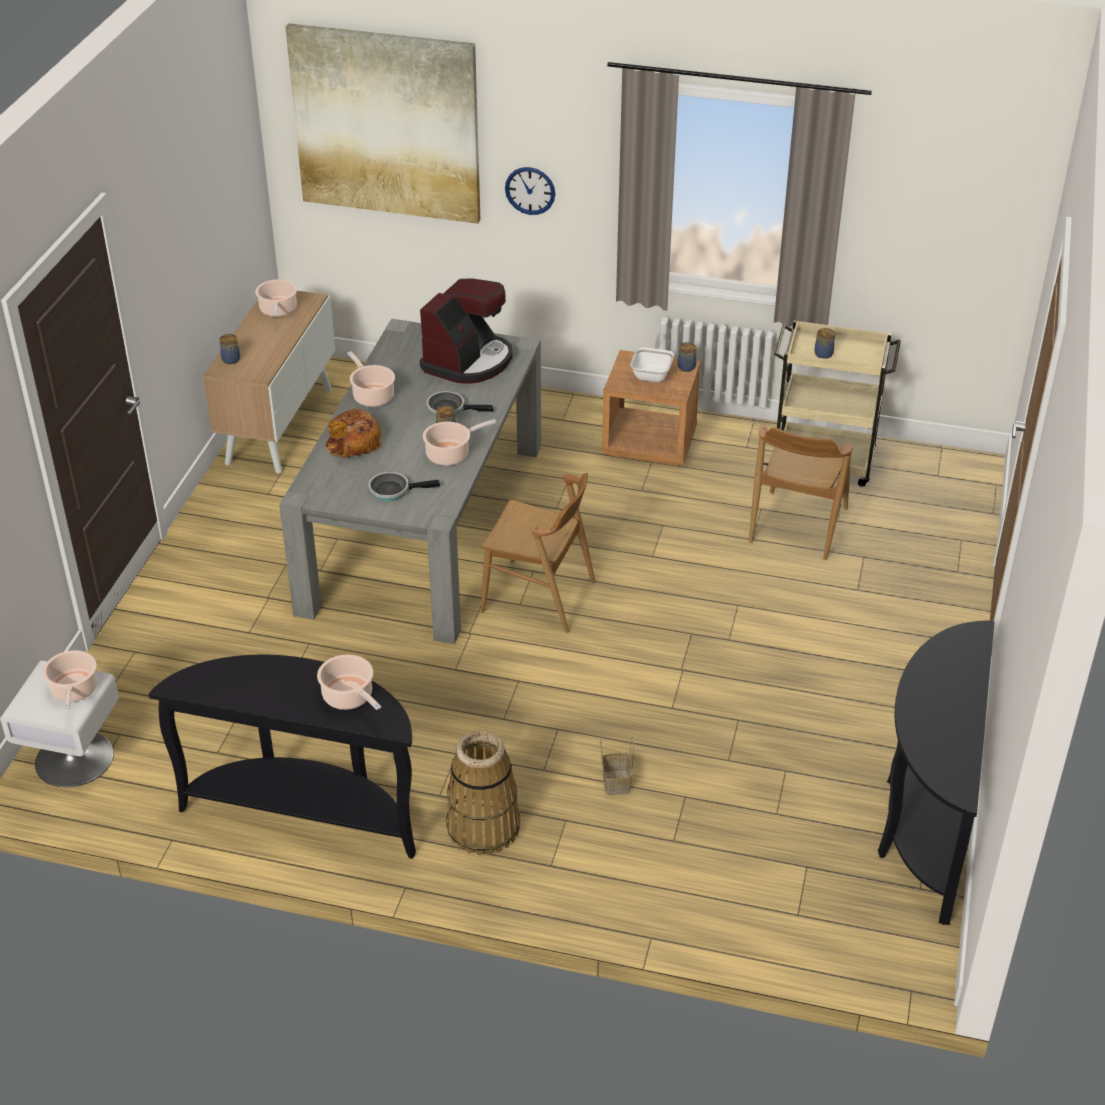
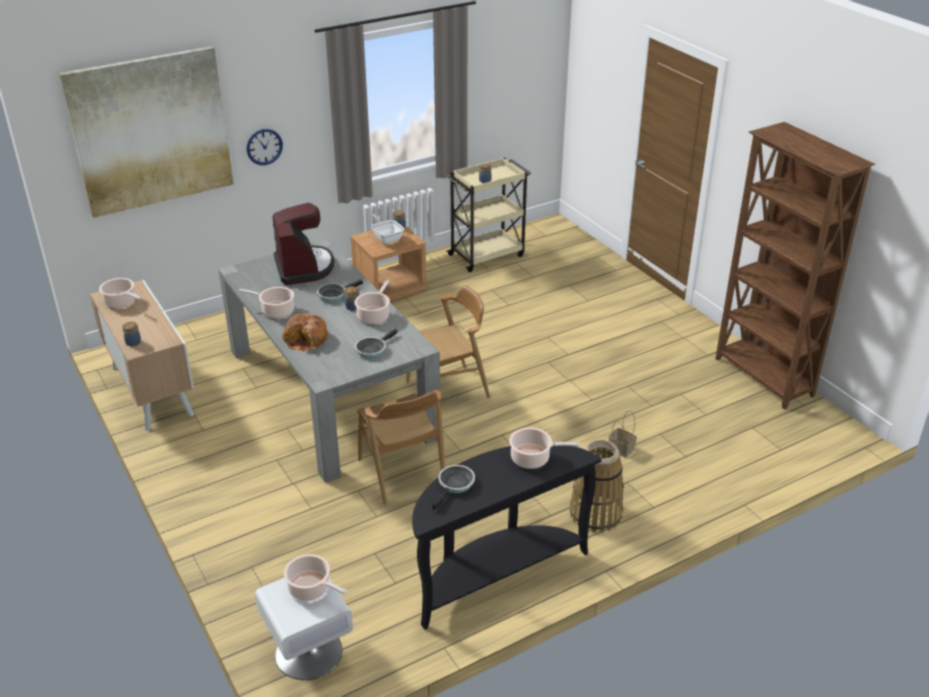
camera: 45 degrees left, 5 degrees down
(246, 673) = (455, 485): none -> frying pan
(797, 525) = (519, 288): brown chair -> brown chair (401, 472)
(923, 822) = (763, 378): black console table -> brown bookcase

